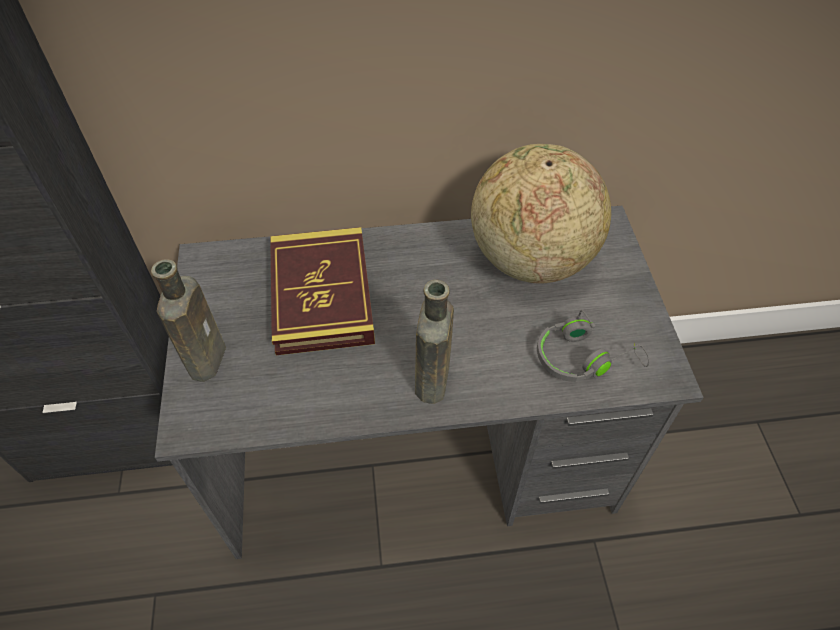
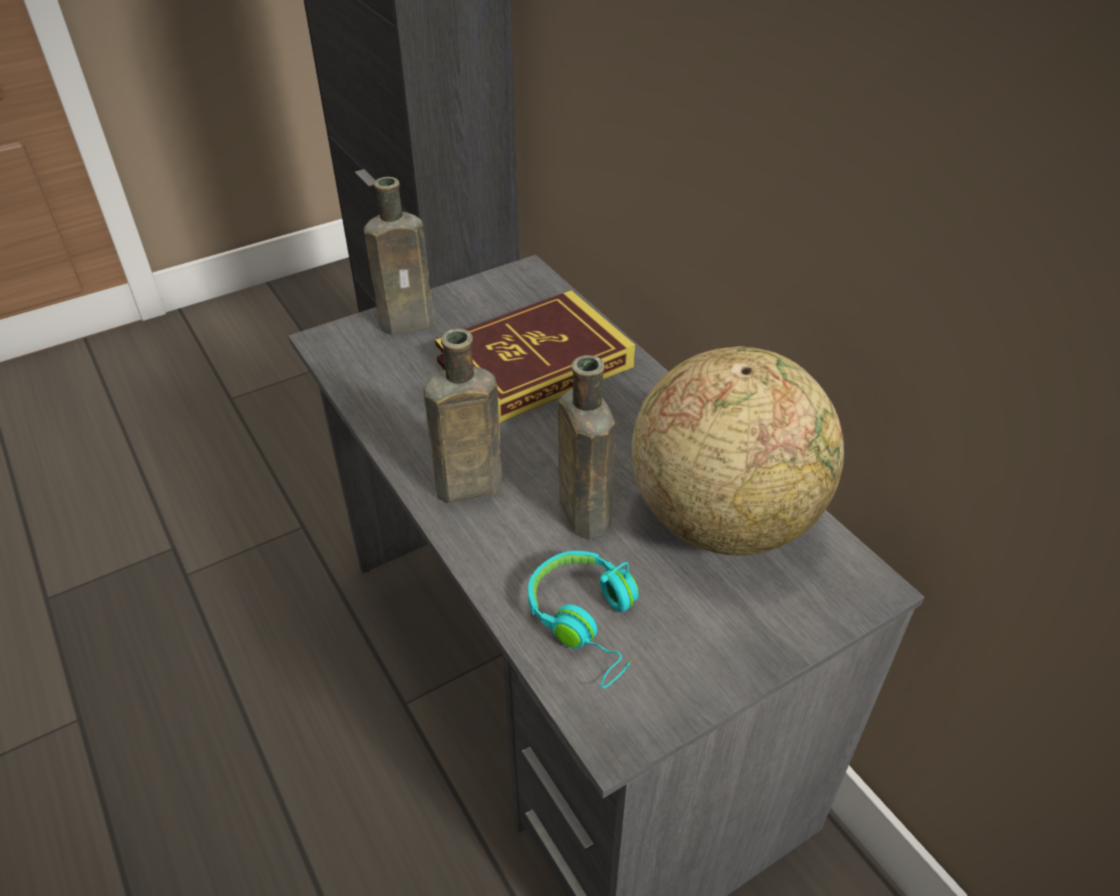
camera: 65 degrees right, 10 degrees down
(488, 325) = (582, 510): none -> brown bottle
(584, 358) = (588, 622): grey headphones -> turquoise headphones

